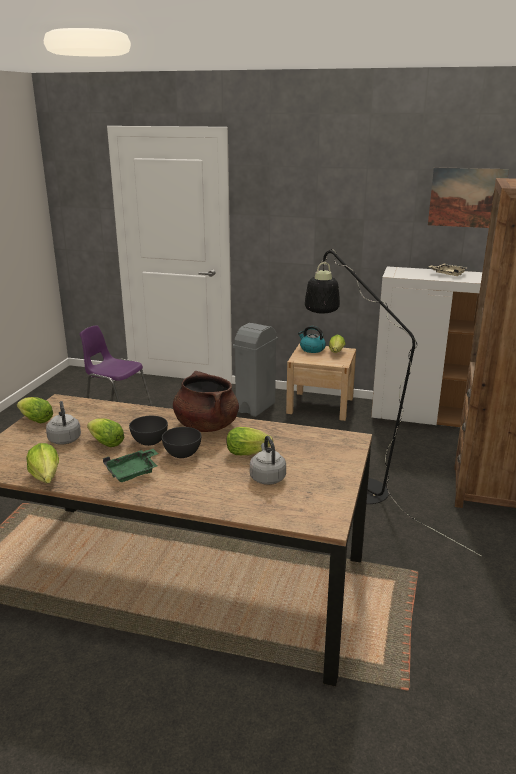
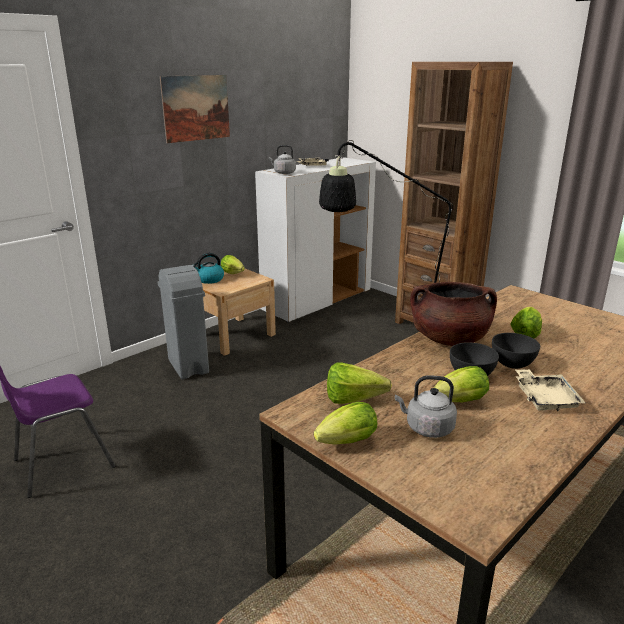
camera: 60 degrees left, 0 degrees up
(45, 480) = (548, 461): lettuce -> lettuce (358, 400)
(133, 472) = (545, 398): green tray -> beige tray
(267, 477) = (578, 338): grey kettle -> grey kettle (283, 173)
(467, 197) = (301, 94): picture -> picture (196, 108)

